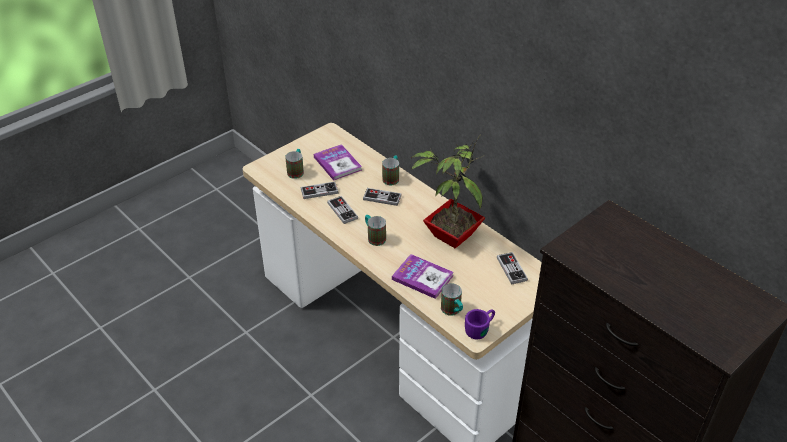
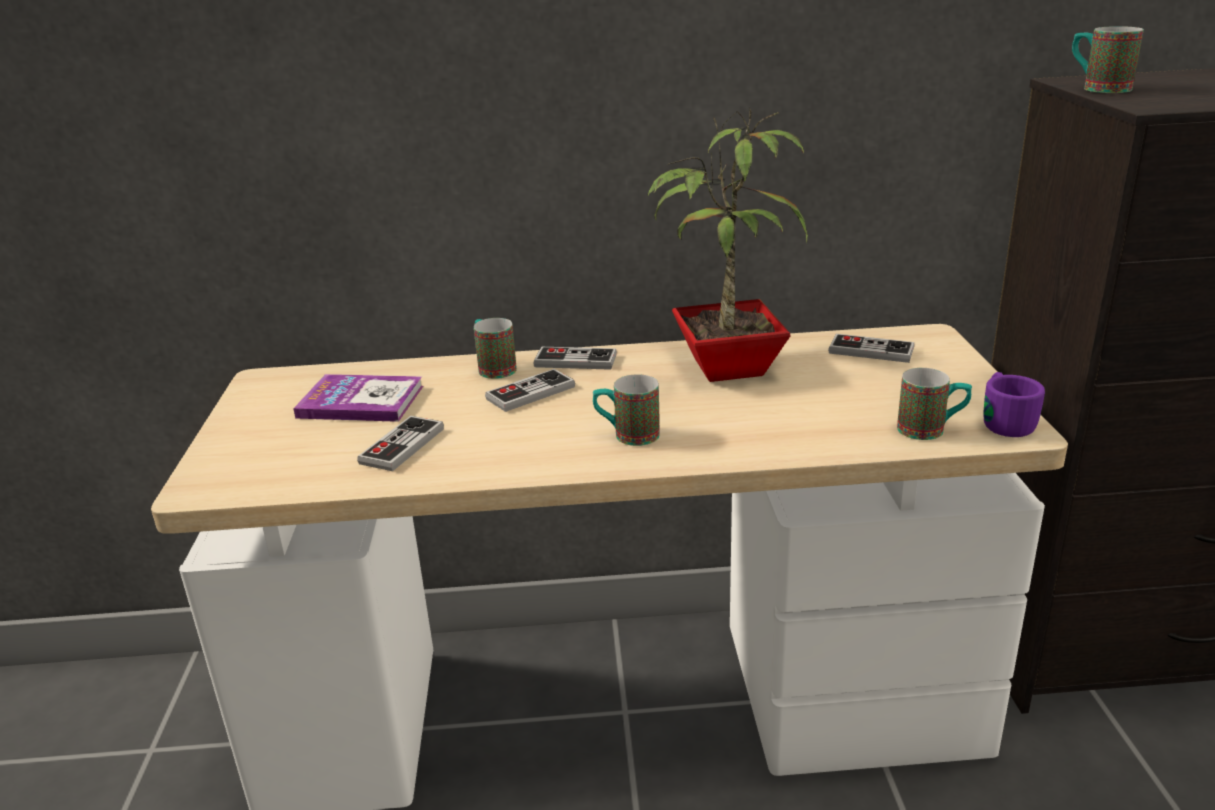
camera: 50 degrees left, 15 degrees down
(296, 171) = (296, 449): mug -> mug (1097, 88)
(342, 211) = (500, 441): game controller -> game controller (575, 361)
(422, 277) = (804, 427): book -> none

